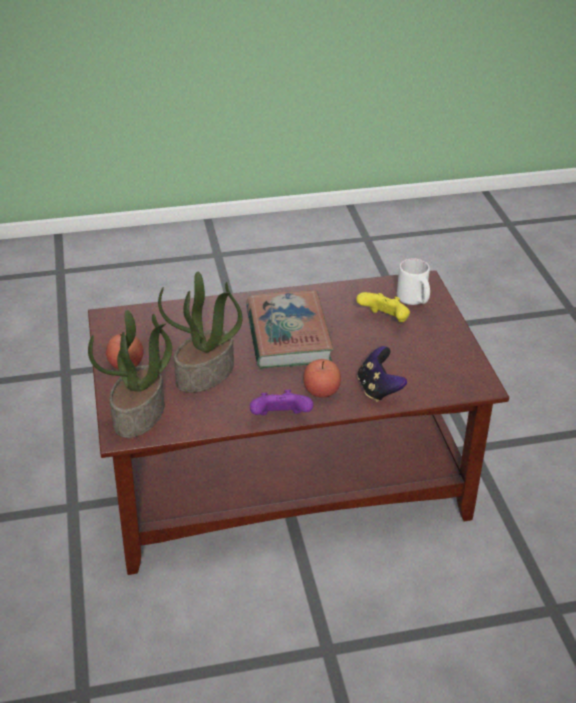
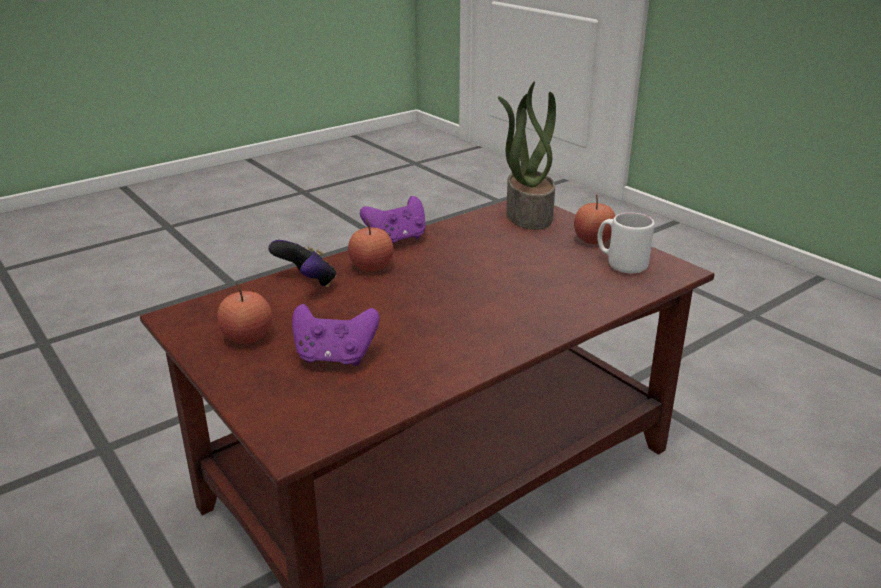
camera: 155 degrees right, 10 degrees down
(205, 375) = (506, 251): potted plant -> none
(288, 335) = (454, 306): book -> none
(384, 320) = (335, 357): yellow game controller -> purple game controller
(414, 301) = (300, 400): white mug -> white mug (620, 264)
(434, 351) = (248, 337): none -> apple

